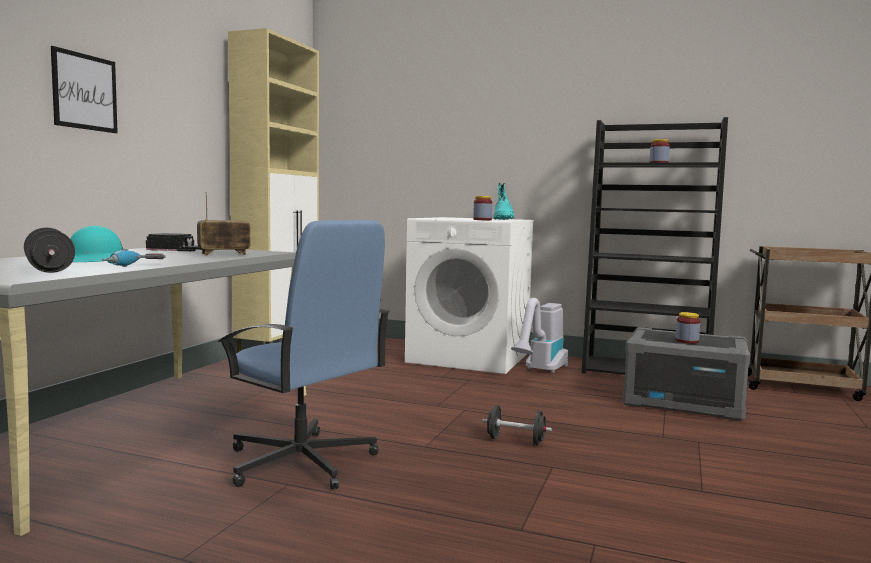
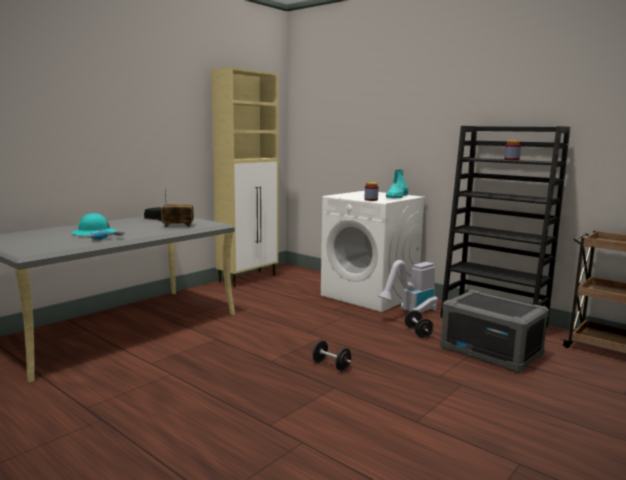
camera: 20 degrees right, 5 degrees up
(49, 269) = (59, 242): black dumbbell -> black dumbbell (418, 332)
(85, 92) = (108, 125): picture -> none
(302, 462) = (190, 361): blue office chair -> none
(687, 341) = (489, 307): jar -> none

